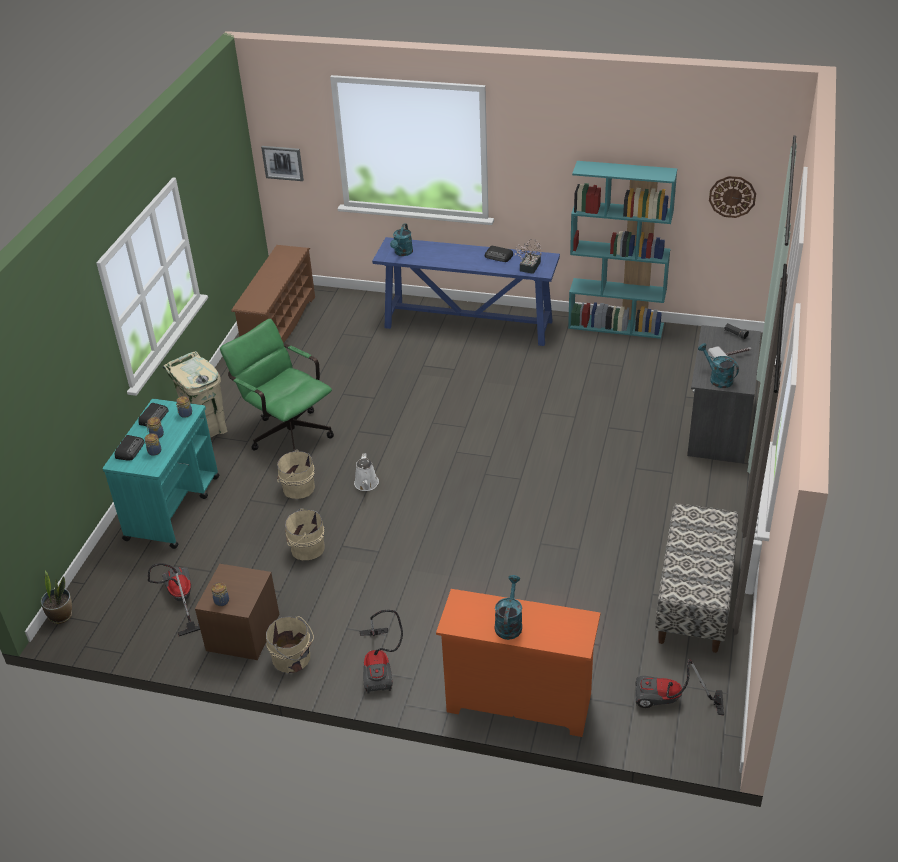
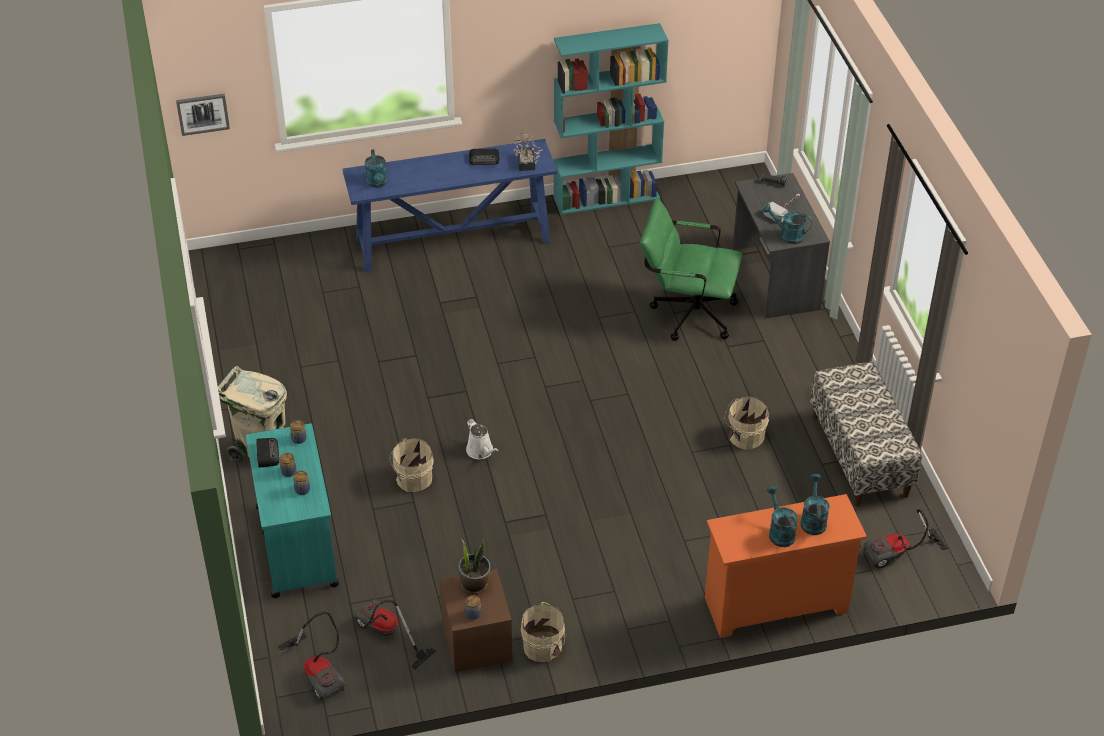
camera: 30 degrees left, 5 degrees up
(61, 615) = (274, 697): potted plant -> potted plant (474, 584)
(130, 449) = (274, 497): radio -> none
(279, 326) = (242, 304): brown shoe rack -> none
(286, 432) = (352, 423): green office chair -> green office chair (686, 313)
(306, 548) = (471, 537): beige bucket -> beige bucket (744, 437)
(380, 667) = (631, 622): vacuum cleaner -> vacuum cleaner (319, 672)
(549, 624) = (813, 520): none -> turquoise watering can
(732, 196) = (715, 38): wall clock -> none

